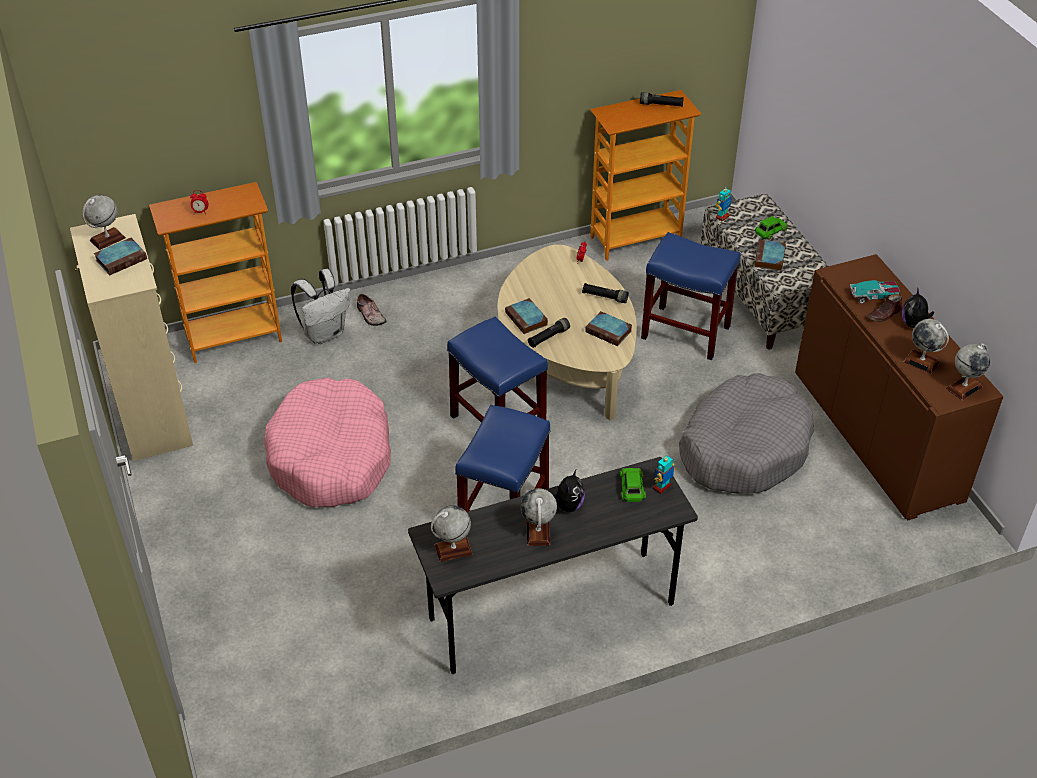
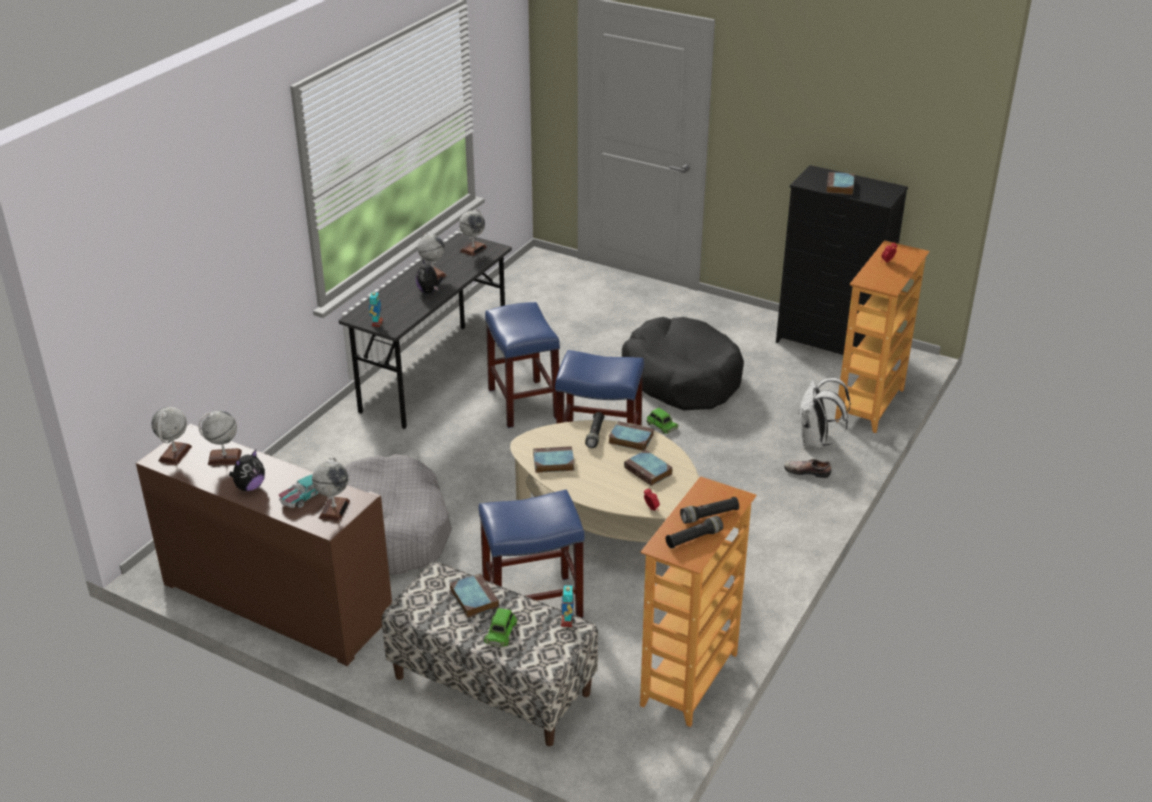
camera: 140 degrees right, 10 degrees down
(107, 239) = (872, 190): globe -> globe (334, 509)
(154, 414) = (830, 344): beige dresser -> black dresser
(331, 457) = (682, 378): pink dog bed -> black dog bed
(546, 287) = (649, 471): none -> book
(605, 297) = (590, 488): black flashlight -> black flashlight (709, 516)
(632, 488) = (397, 315): green toy car -> green toy car (661, 425)
(884, 314) = (283, 483): brown shoe -> none
(914, 324) = (249, 487): plush toy -> plush toy turned 75 degrees clockwise

